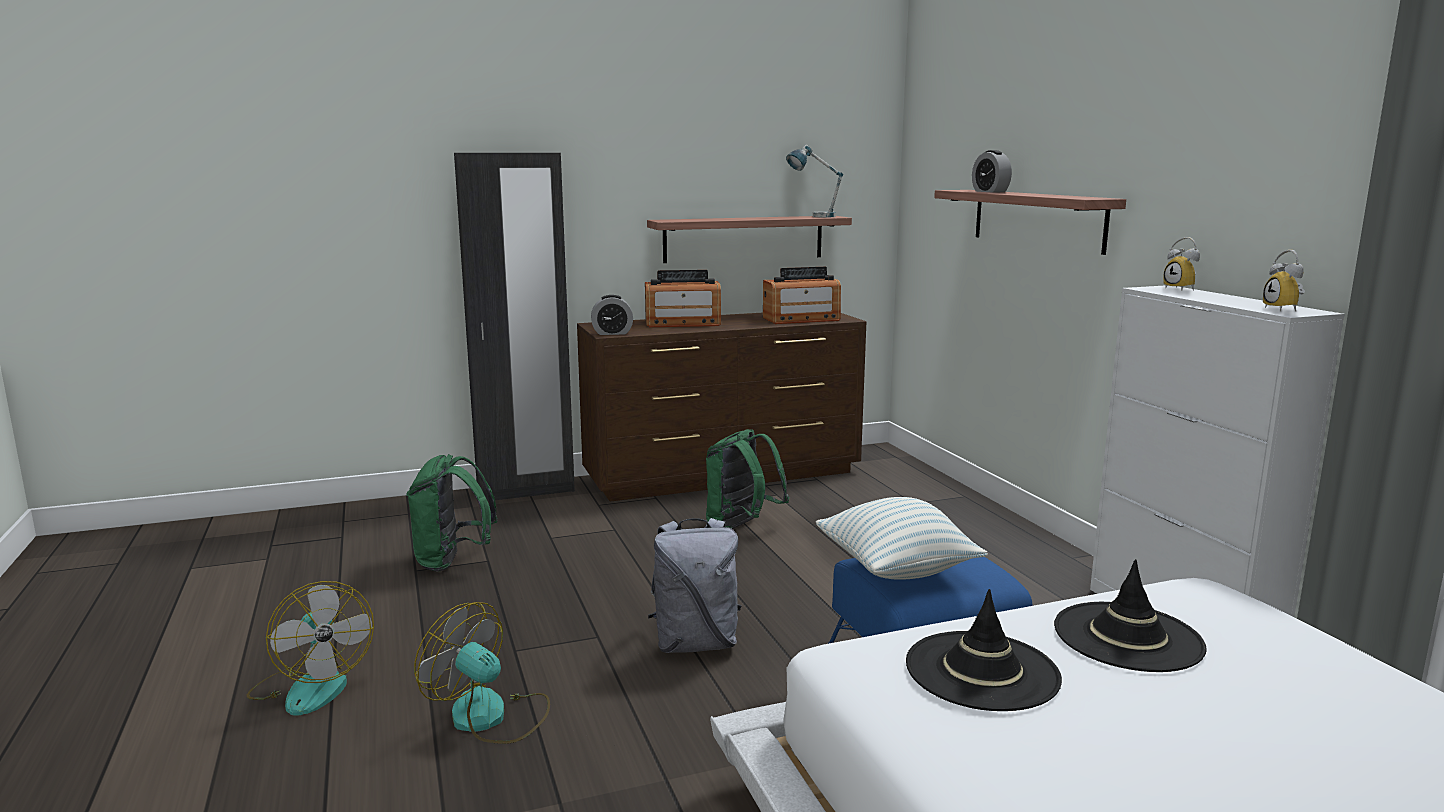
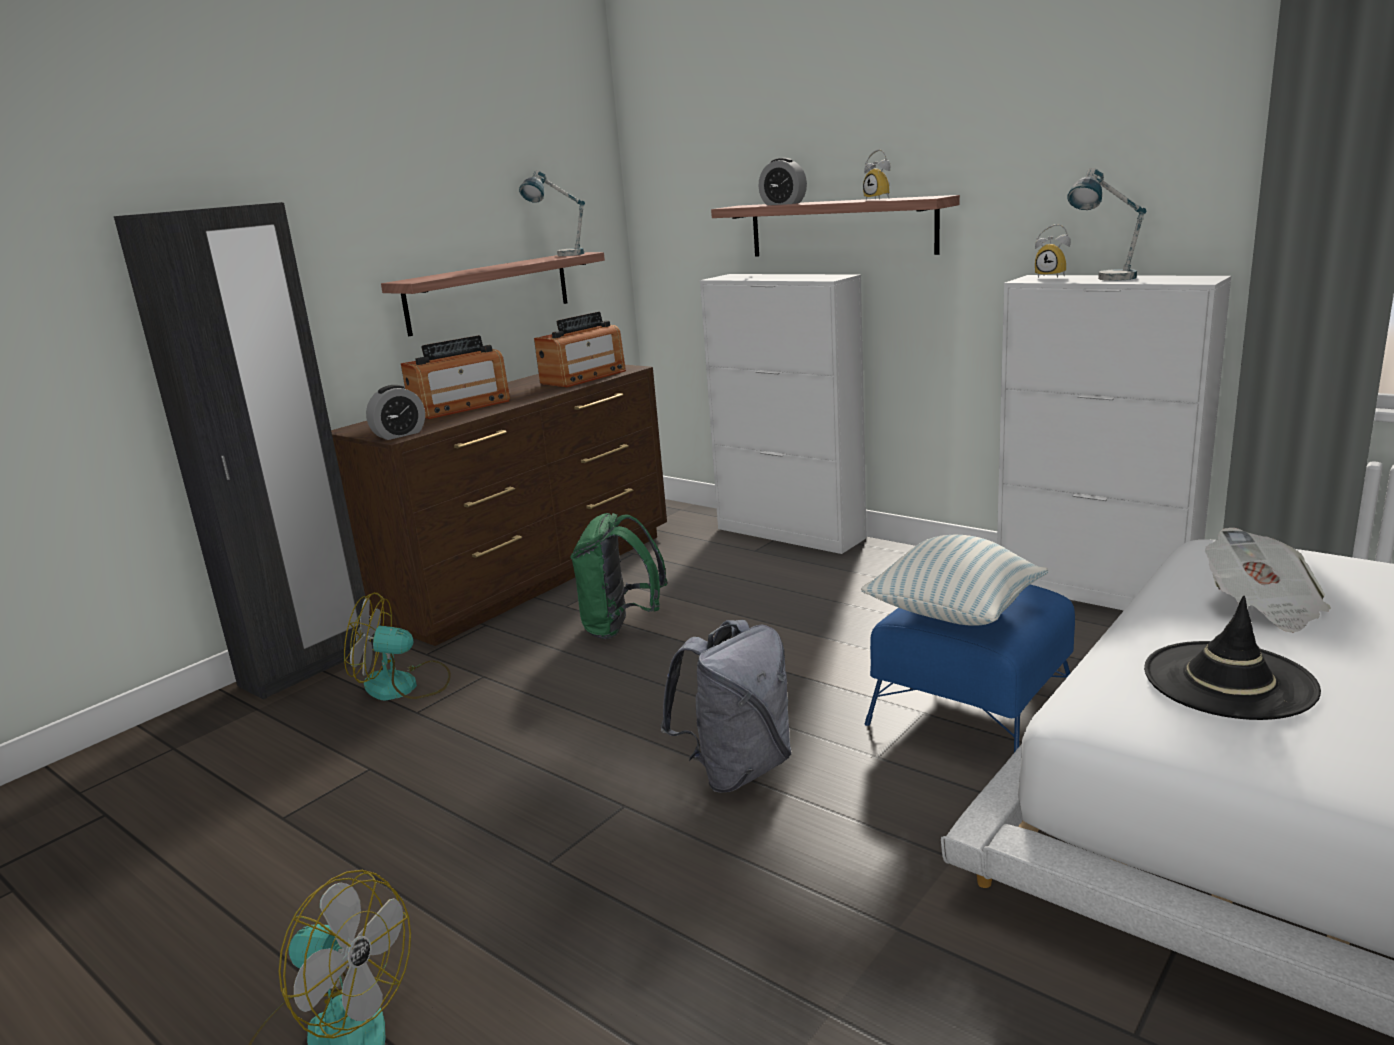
camera: 30 degrees left, 5 degrees up
(452, 561) = (322, 787): green backpack -> none
(490, 717) = (624, 956): fan -> fan (404, 686)
(961, 498) = (790, 533): none -> white cabinet
(1128, 637) = (1263, 607): black hat -> newspaper
(1211, 298) = (1104, 280): none -> table lamp
(1285, 309) = (1186, 279): alarm clock -> alarm clock (880, 199)

